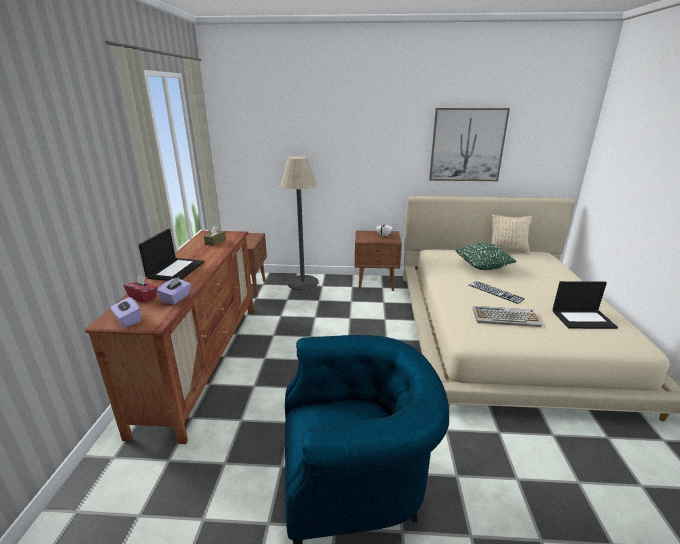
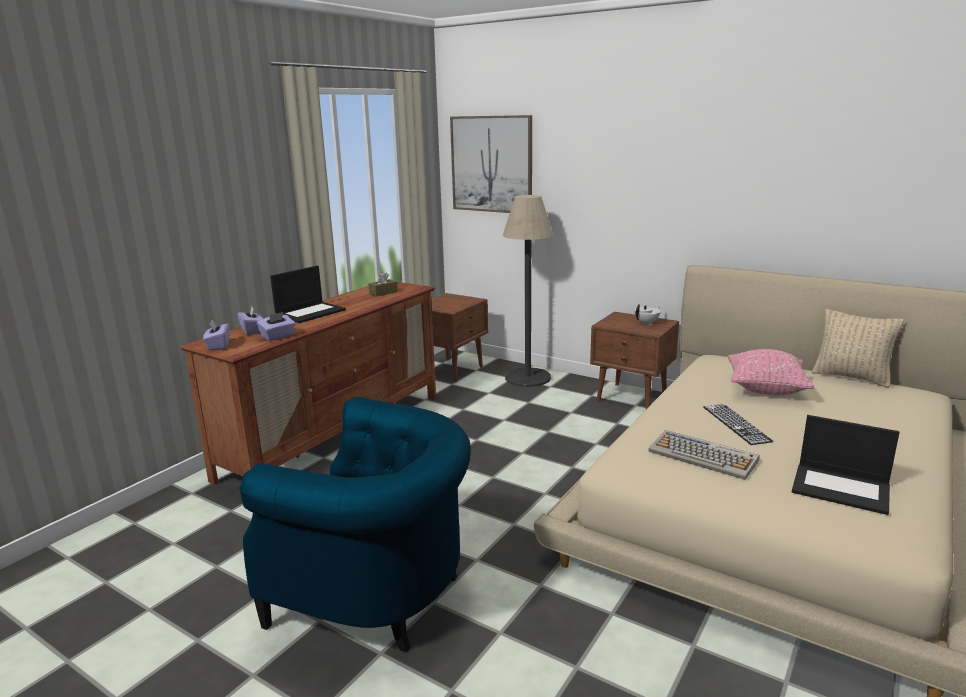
camera: 30 degrees right, 5 degrees down
(143, 297) = (252, 331): red tissue box -> purple tissue box
(467, 145) = (796, 188): picture -> picture (491, 164)
(482, 266) = (765, 389): green pillow -> pink pillow

